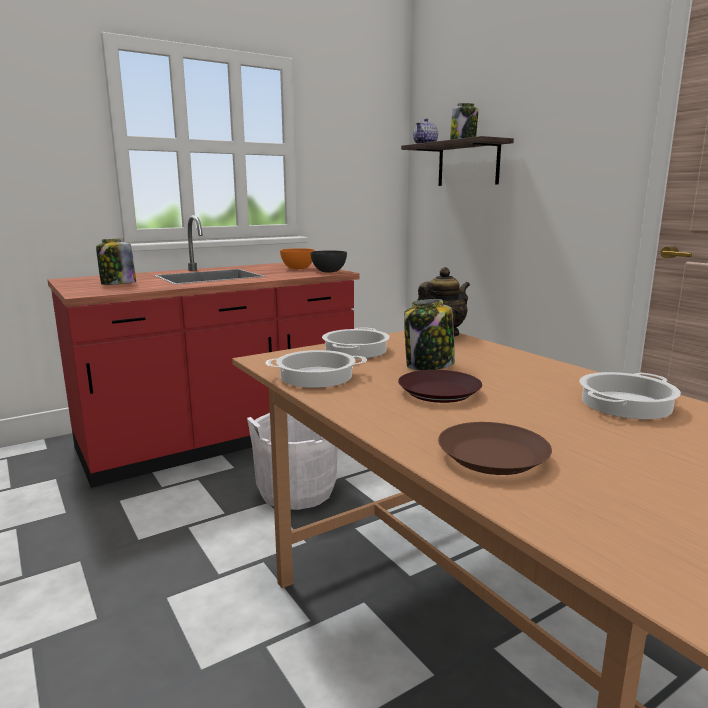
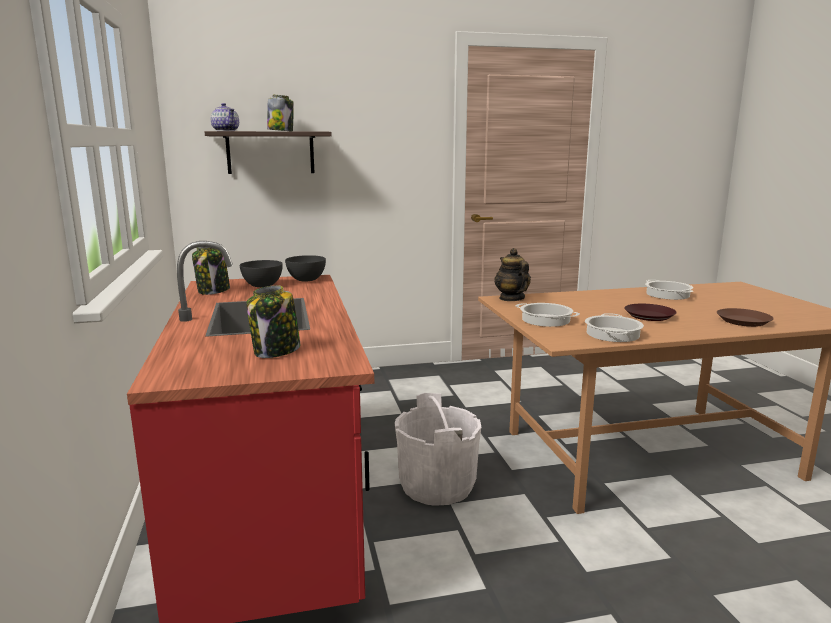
camera: 70 degrees left, 0 degrees up
(298, 268) = (262, 285): orange bowl -> grey bowl
(429, 366) = (593, 311): jar -> jar (213, 291)

